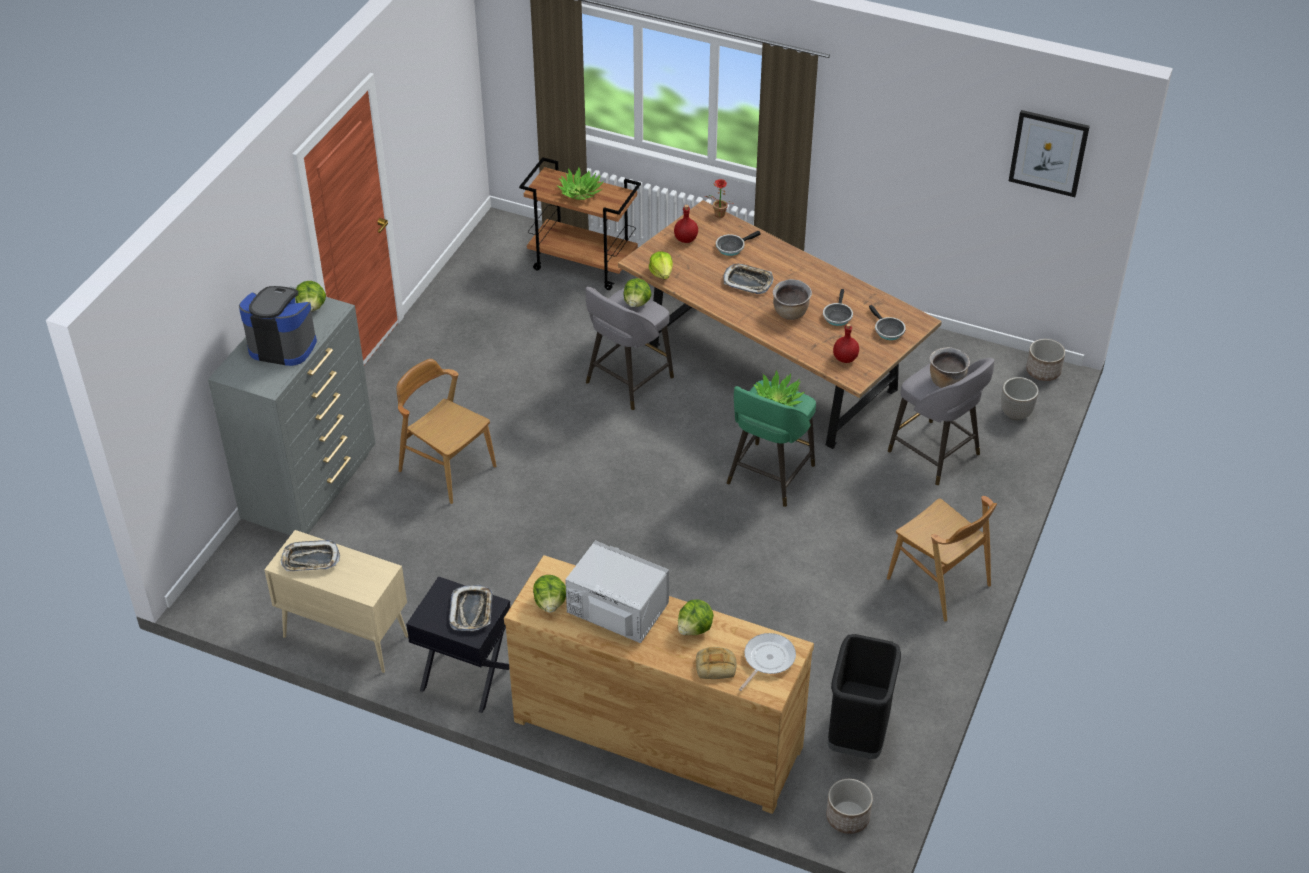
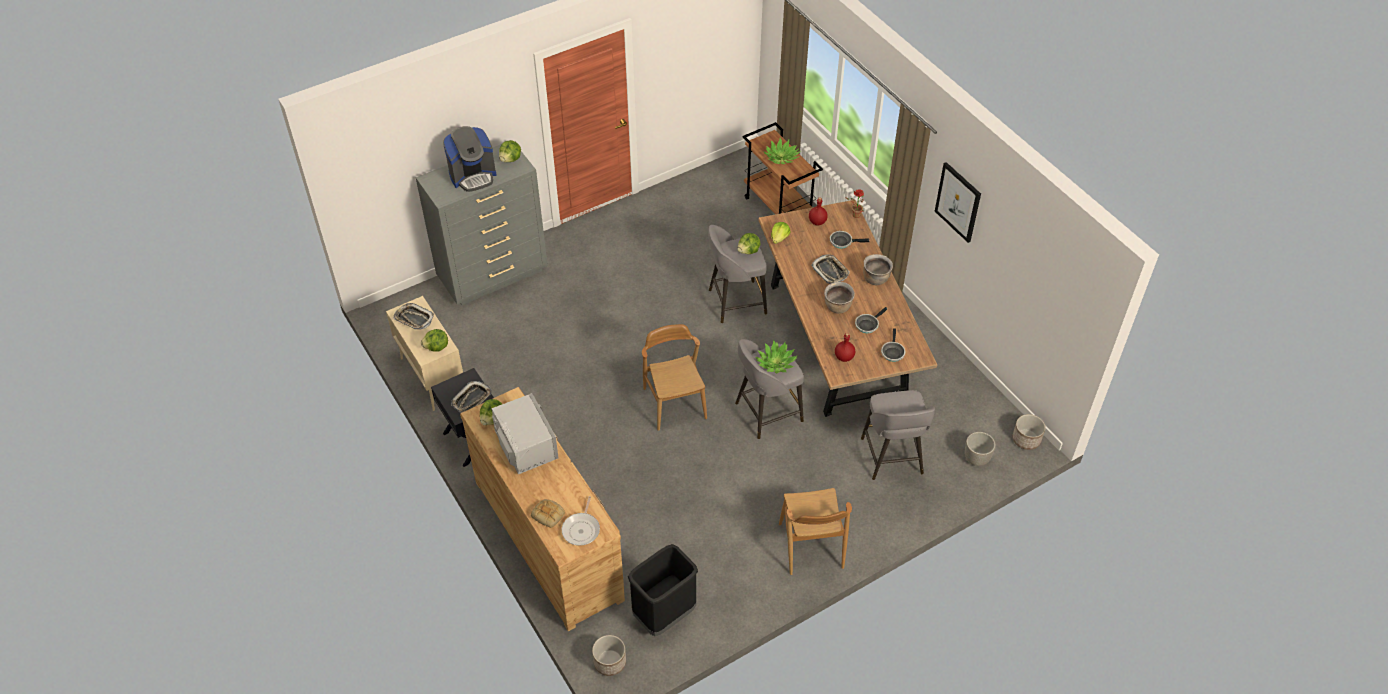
camera: 35 degrees right, 5 degrees up
(282, 345) = (473, 176): coffee machine -> coffee machine turned 105 degrees clockwise
(447, 468) = (578, 303): brown chair -> brown chair (675, 403)
(695, 629) = (559, 484): lettuce -> lettuce (437, 348)
(767, 659) = (582, 529): frying pan -> frying pan turned 120 degrees clockwise
(769, 476) = (766, 413): green stool -> grey stool
(946, 381) = (902, 409): brown cooking pot -> brown cooking pot (875, 279)
(1048, 152) = (1061, 277): picture -> picture (958, 202)

